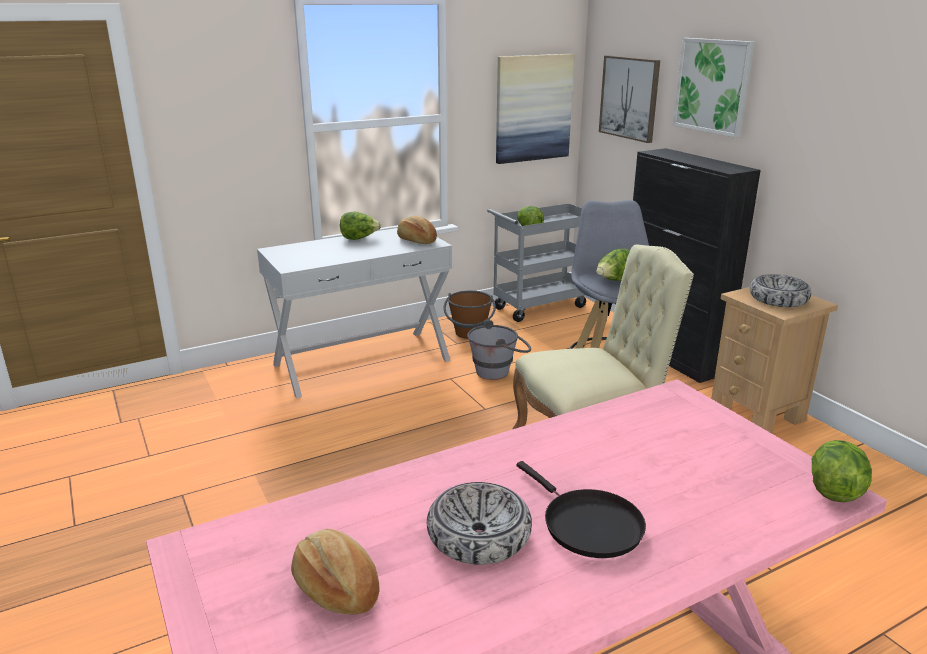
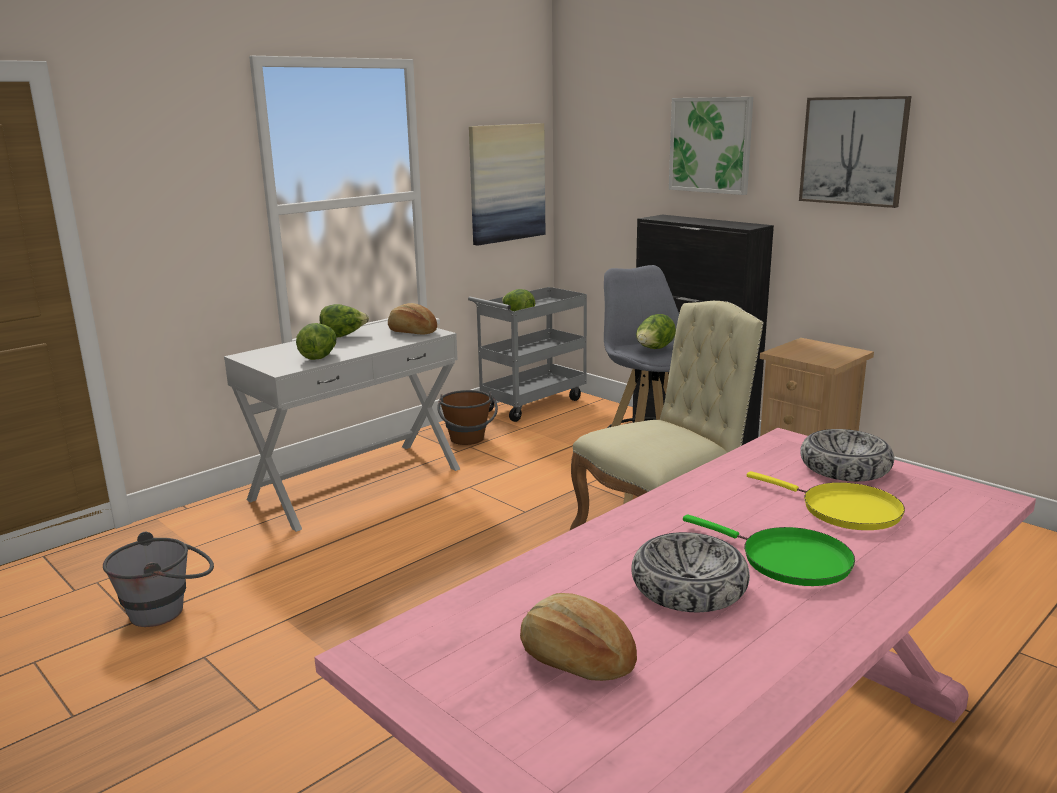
camera: 15 degrees left, 5 degrees down
(499, 371) = (520, 472): grey bucket -> grey bucket (168, 609)
(587, 524) = (788, 560): black frying pan -> green frying pan
(629, 98) = (612, 166): picture -> picture (853, 151)
(678, 480) = (844, 510): none -> yellow frying pan
(778, 299) = (817, 352): bowl -> bowl (845, 468)
(834, 489) = (987, 496): lettuce -> lettuce (319, 356)

